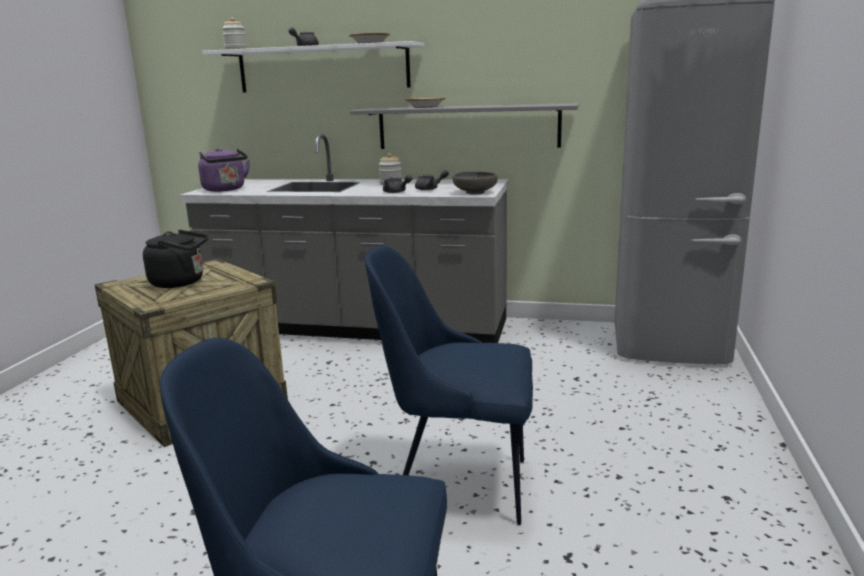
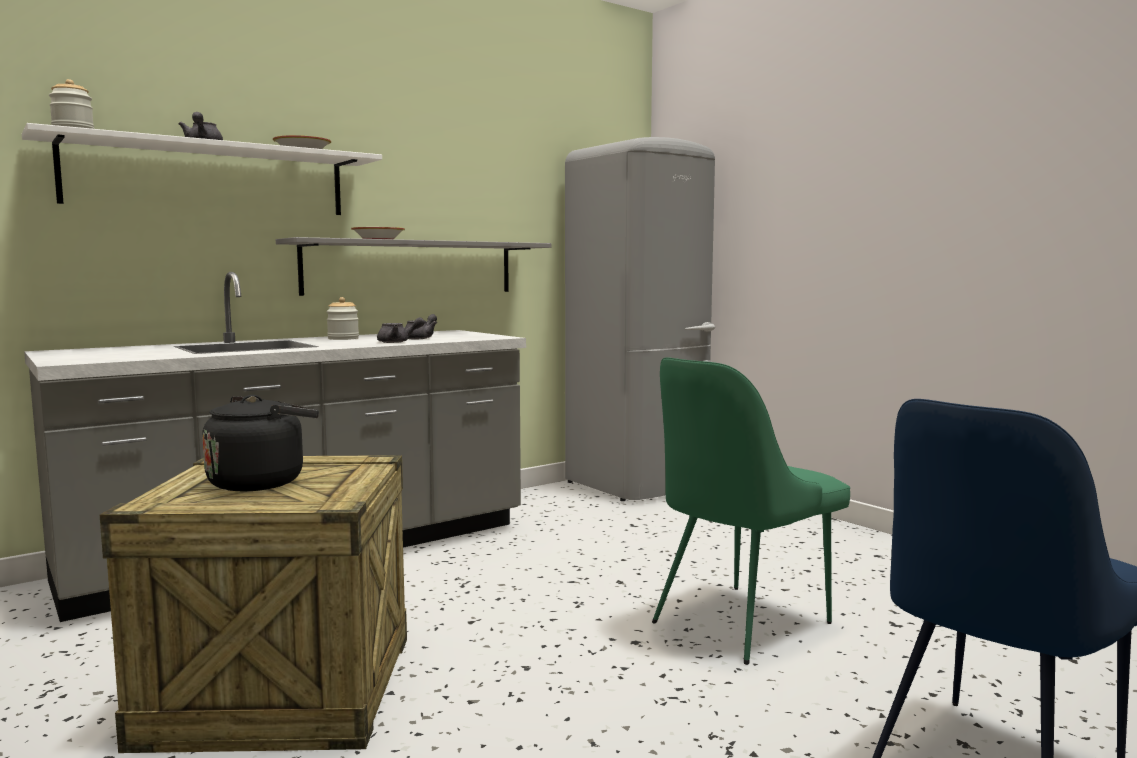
camera: 50 degrees left, 10 degrees down
(225, 190) = (104, 357): purple kettle -> none
(459, 487) = (741, 623): blue chair -> green chair
(475, 192) = (488, 337): grey bowl -> none

